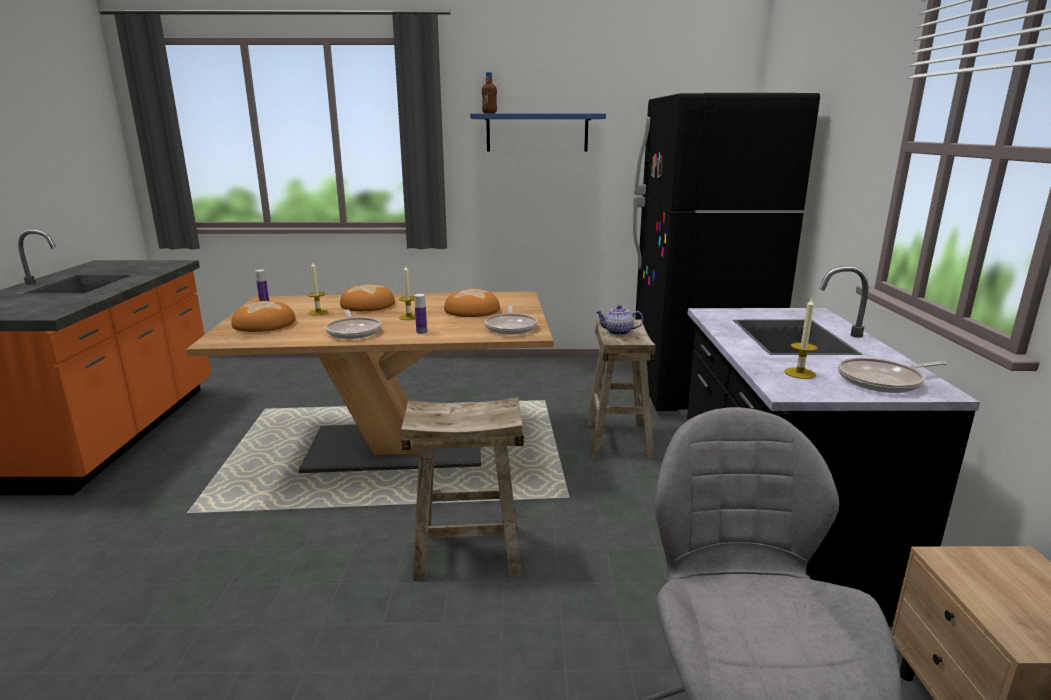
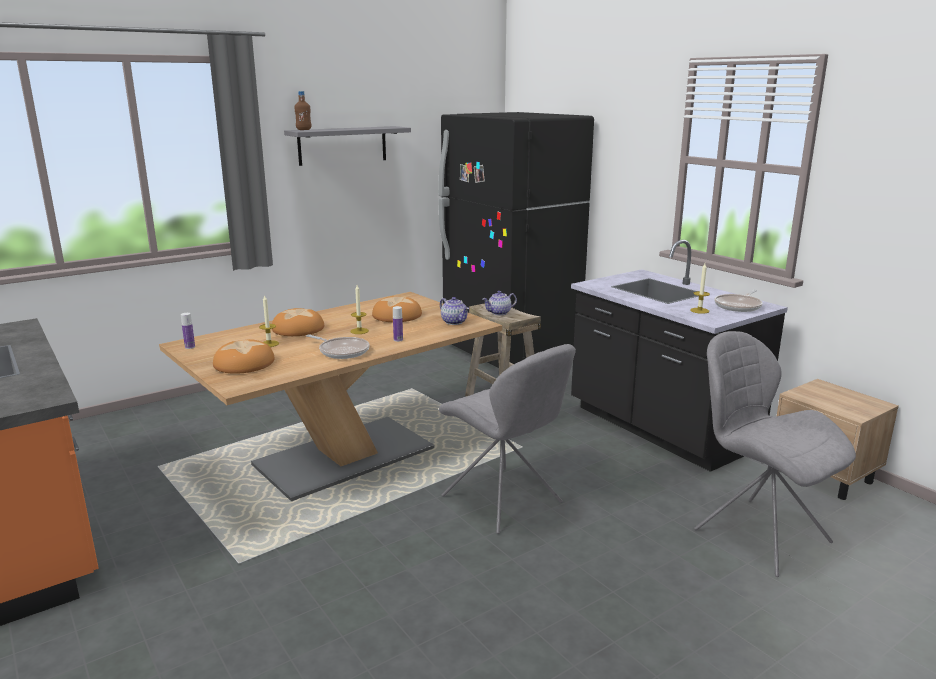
camera: 35 degrees left, 0 degrees up
(467, 552) = (504, 501): beige stool -> grey chair
(511, 327) = (455, 322): frying pan -> teapot
(537, 132) = (342, 145): blue shelf -> grey shelf

